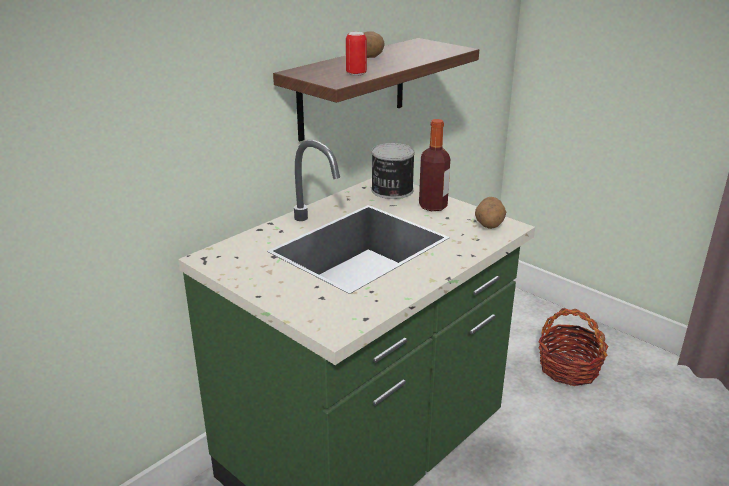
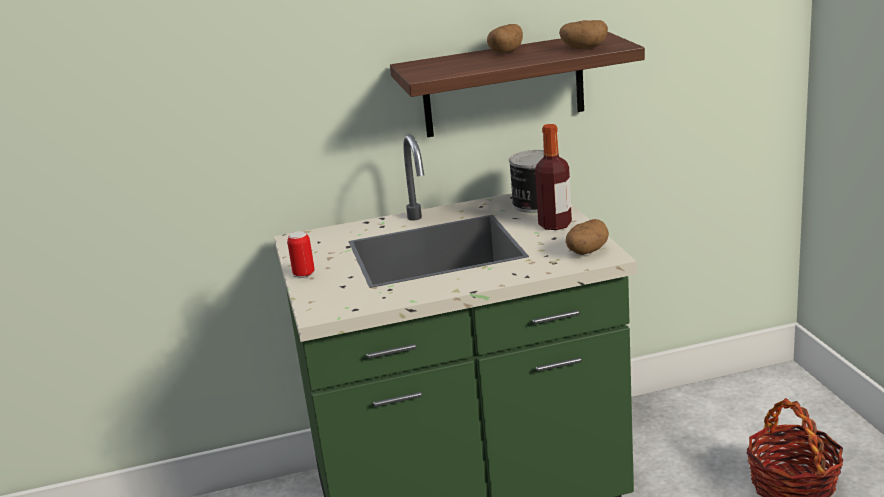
camera: 35 degrees right, 5 degrees down
(356, 74) = (457, 69): can -> can (304, 274)
(432, 52) = (583, 48): none -> potato

